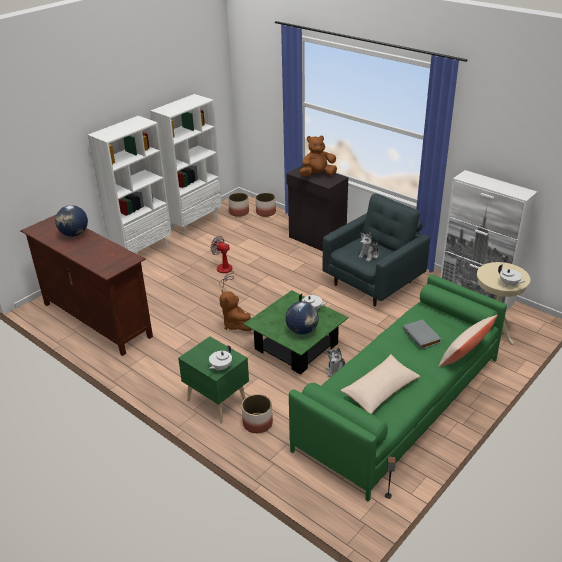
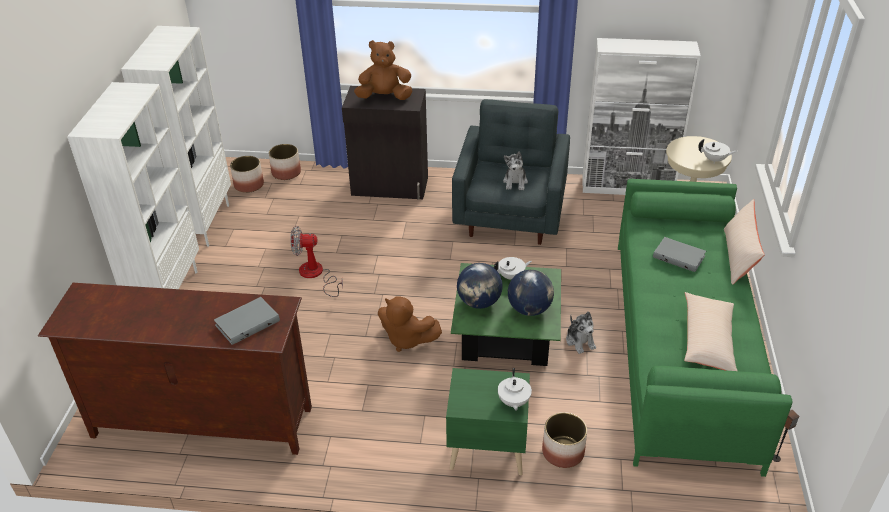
camera: 35 degrees left, 5 degrees up
(74, 234) = (144, 305): globe -> globe (479, 302)
(107, 260) = (247, 322): none -> grey book
(317, 175) = (384, 97): brown plush toy -> brown plush toy turned 45 degrees clockwise

